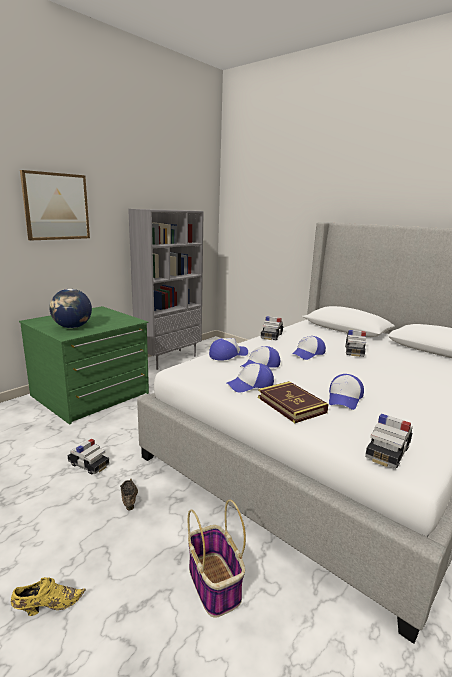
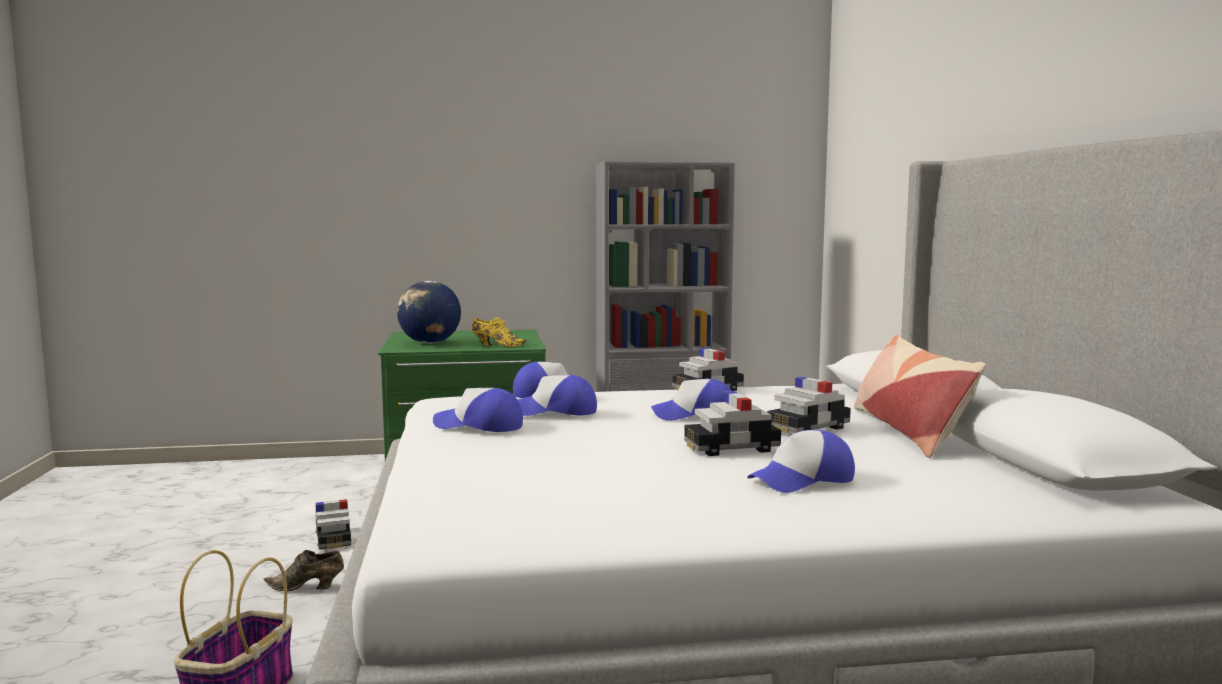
camera: 40 degrees right, 10 degrees down
(47, 606) = (88, 638): yellow shoe -> yellow shoe (497, 345)
(56, 206) = (469, 163): picture -> none
(129, 501) = (308, 588): brown shoe -> brown shoe turned 120 degrees counterclockwise
(291, 405) = (469, 453): book -> none
(344, 398) = (575, 466): cap -> cap (802, 480)
(379, 344) = (909, 431): none -> pillow
(387, 452) = (438, 521): toy car -> toy car (731, 448)

